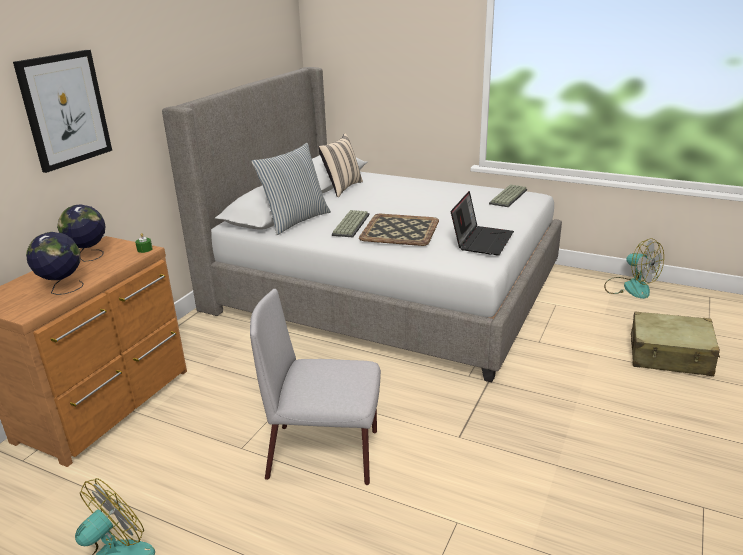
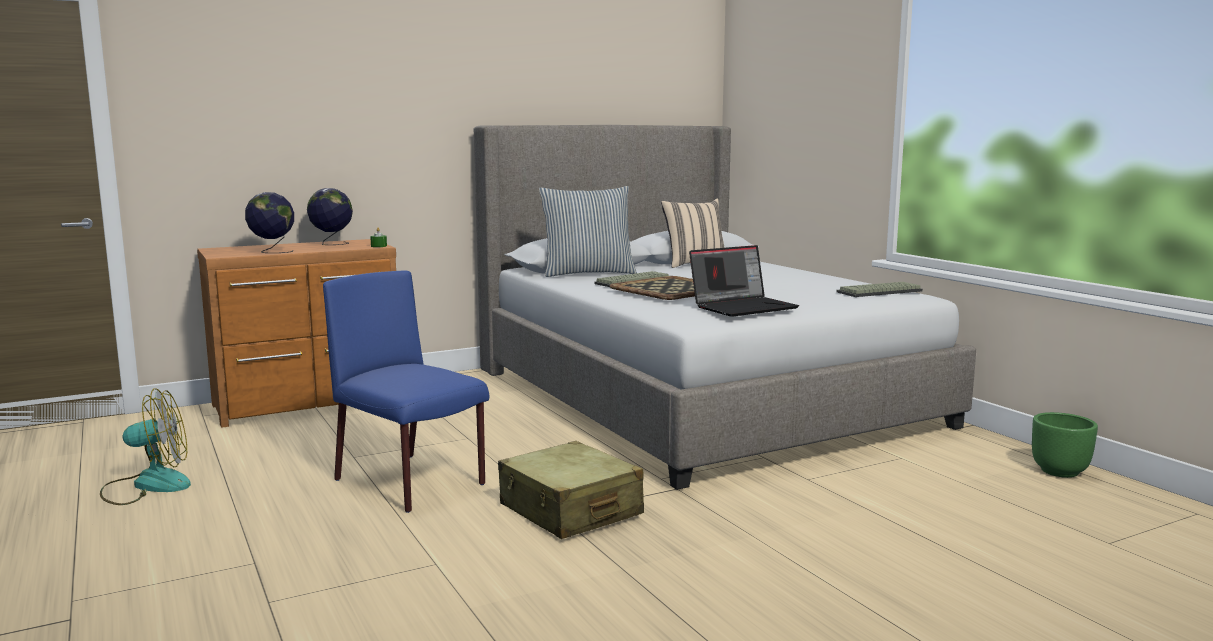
camera: 35 degrees right, 15 degrees down
(65, 109) = (357, 103): picture -> none
(325, 454) = (411, 483): grey chair -> blue chair
(630, 287) = (1060, 471): fan -> green planter
(670, 355) = (986, 542): beige suitcase -> beige suitcase (570, 510)

